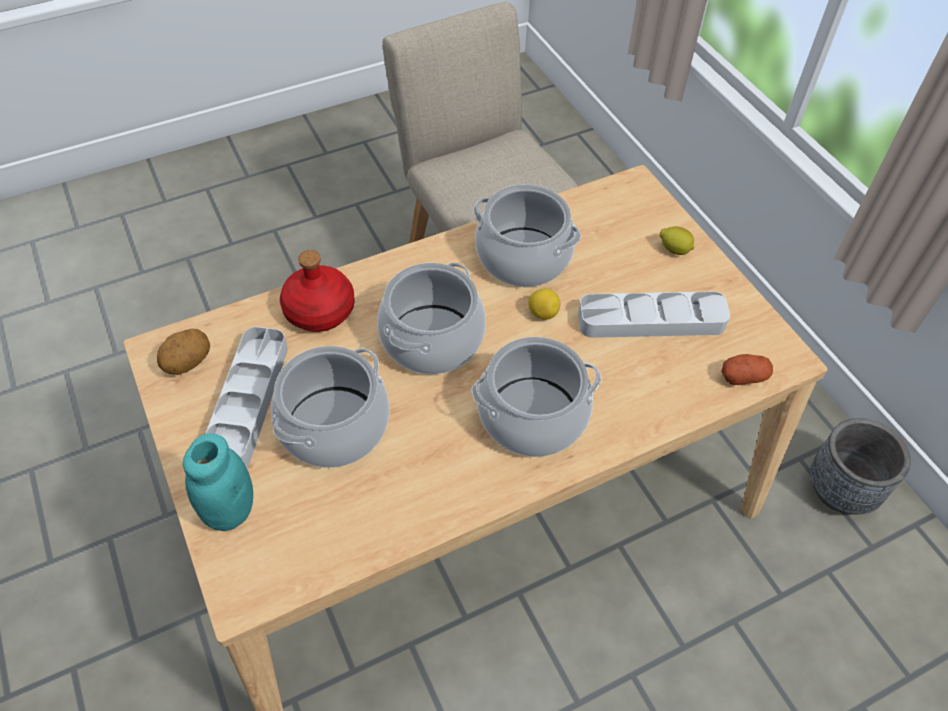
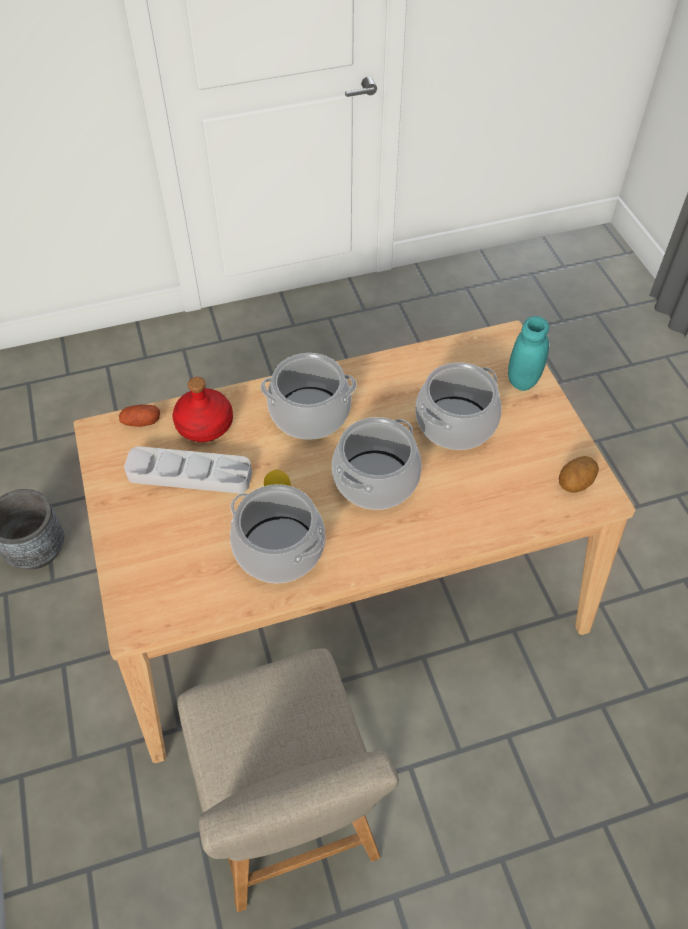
camera: 170 degrees left, 0 degrees up
(248, 401) = (521, 448): grey tray -> none
(320, 310) = (470, 517): red bottle -> red bottle (204, 425)
(674, 249) = (134, 540): lemon -> none

